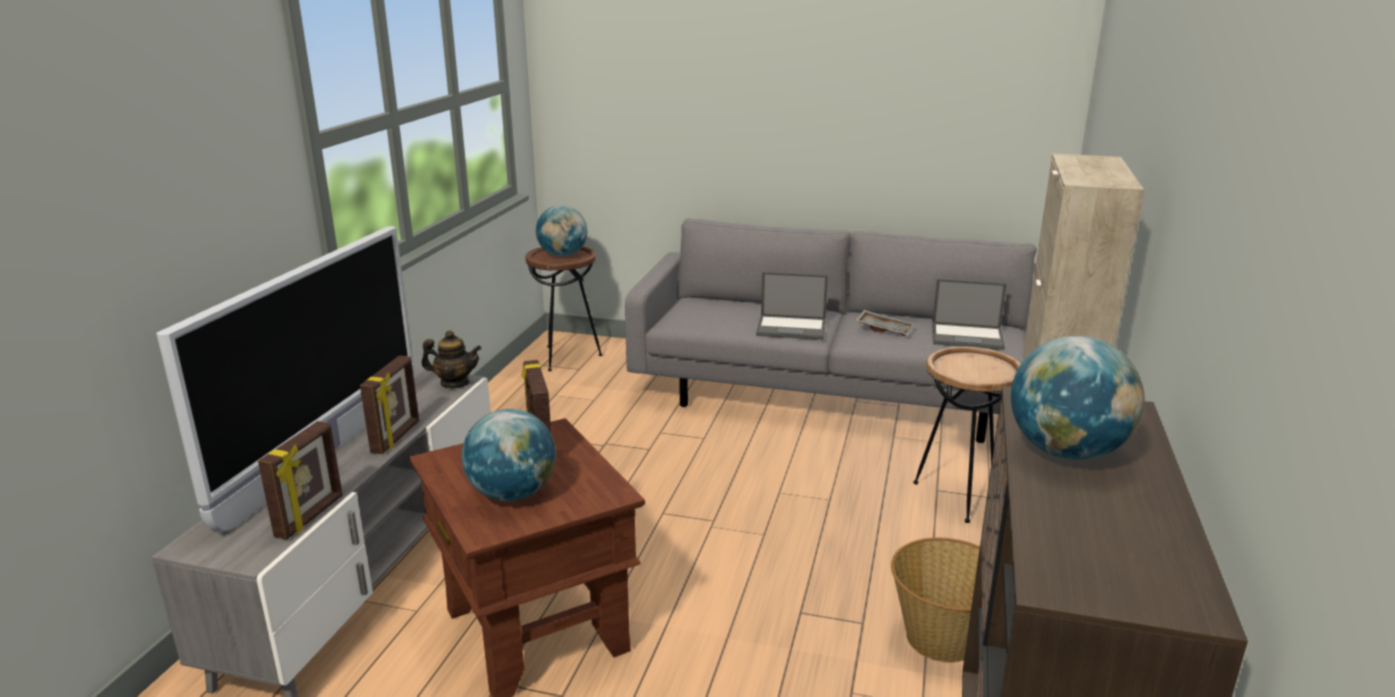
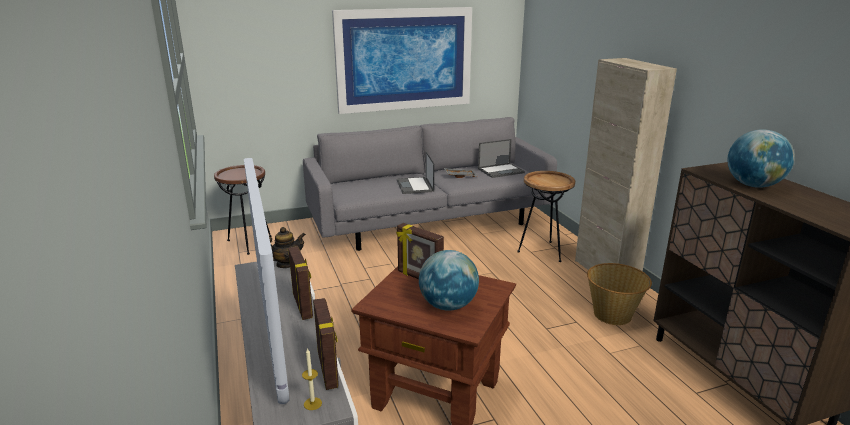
camera: 35 degrees left, 0 degrees up
(243, 545) = (312, 403): none -> candle
(562, 255) = (240, 173): globe -> none
(792, 328) = (415, 186): laptop -> laptop turned 105 degrees clockwise
(847, 118) = (404, 59): none -> picture

